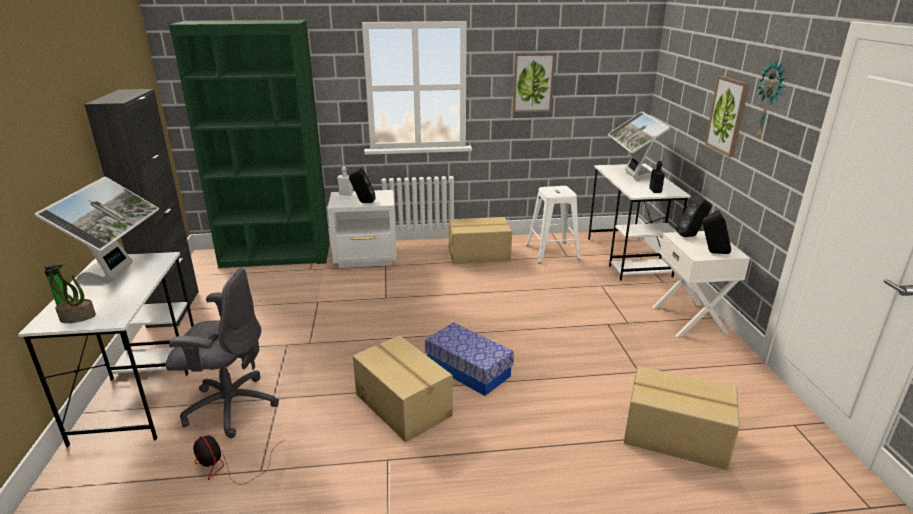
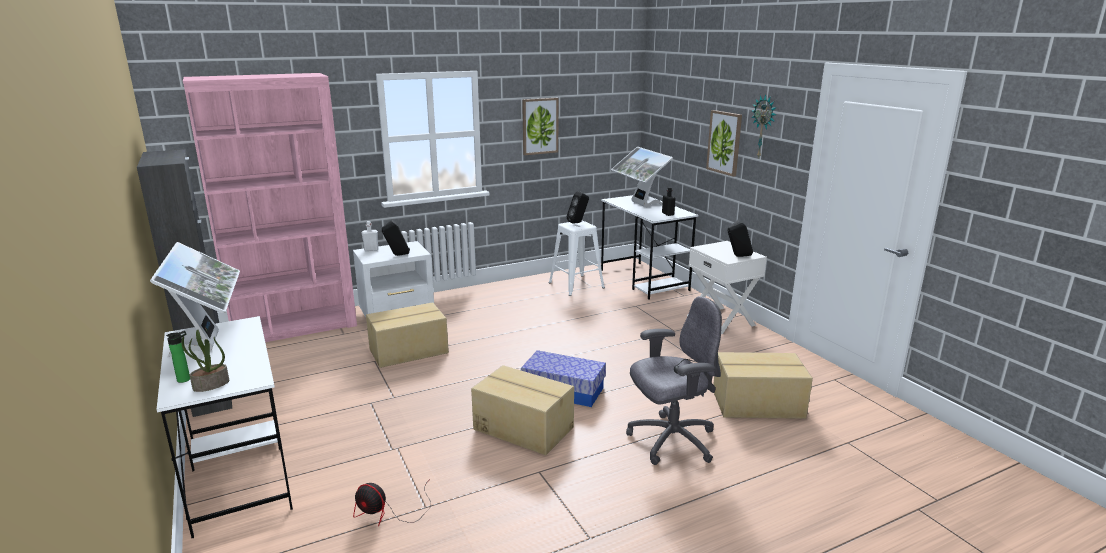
camera: 20 degrees left, 5 degrees down
(230, 406) = (351, 465): grey office chair -> grey office chair (670, 440)
(276, 256) = (295, 327): green bookcase -> pink bookcase
(479, 255) = (510, 296): cardboard box -> cardboard box (409, 351)
(691, 236) = (713, 246): black speaker -> black speaker (578, 222)

